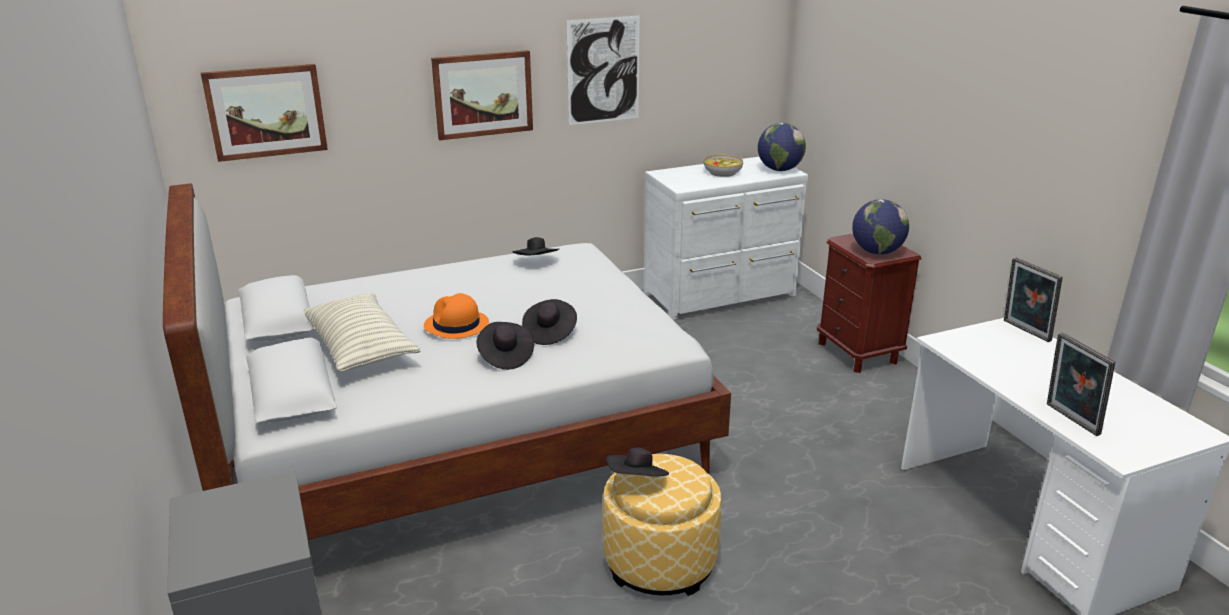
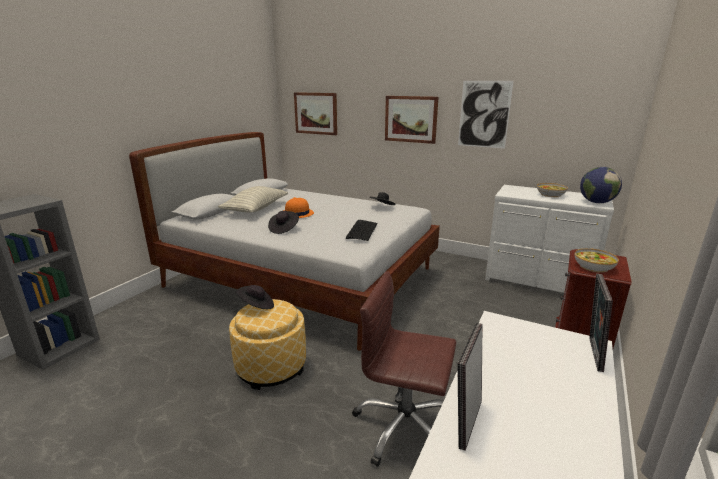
camera: 50 degrees right, 5 degrees down
(549, 333) = (317, 228): black hat -> none
(612, 310) = (361, 231): none -> keyboard
(867, 513) = (405, 428): none -> brown office chair
(876, 252) = (594, 267): globe -> bowl

